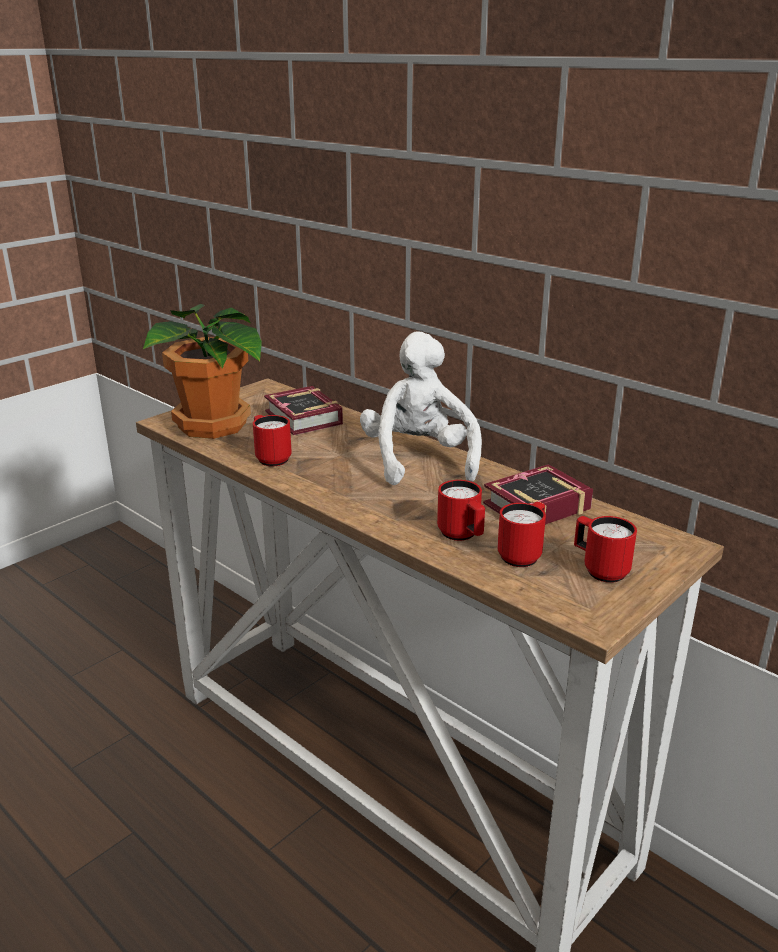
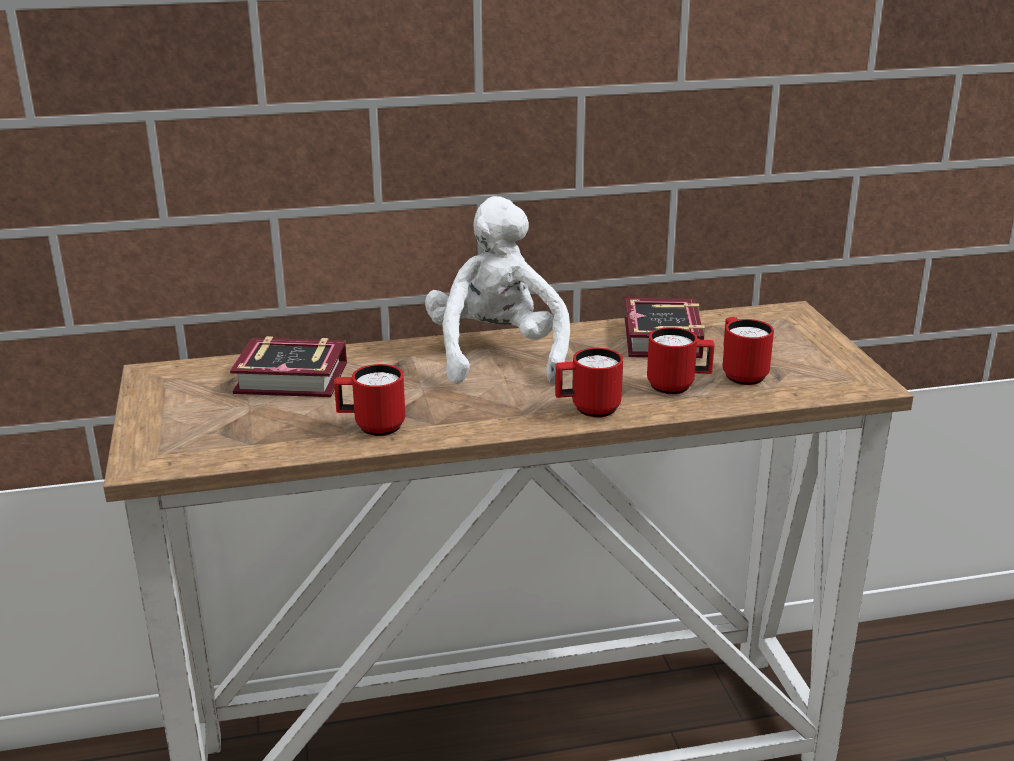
camera: 55 degrees left, 0 degrees up
(213, 426) = (219, 437): potted plant -> none
(418, 460) = (497, 355): white plush toy -> white plush toy turned 60 degrees clockwise
(599, 570) = (797, 354): red mug -> red mug (587, 409)

